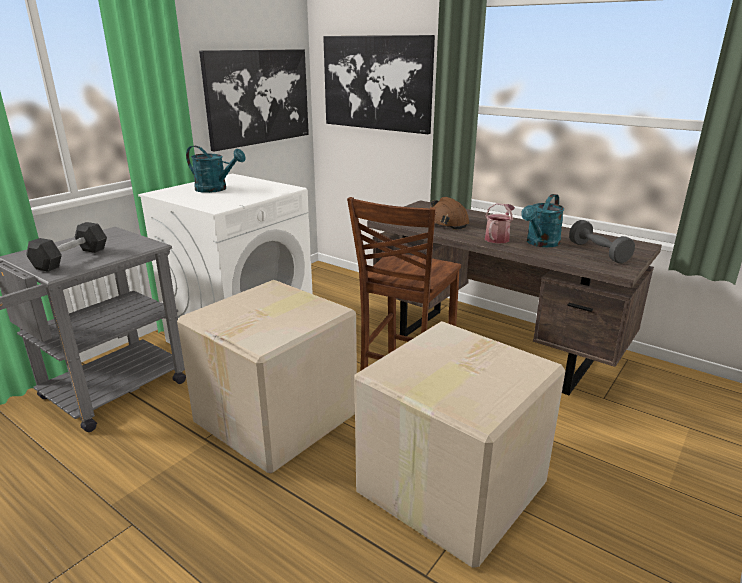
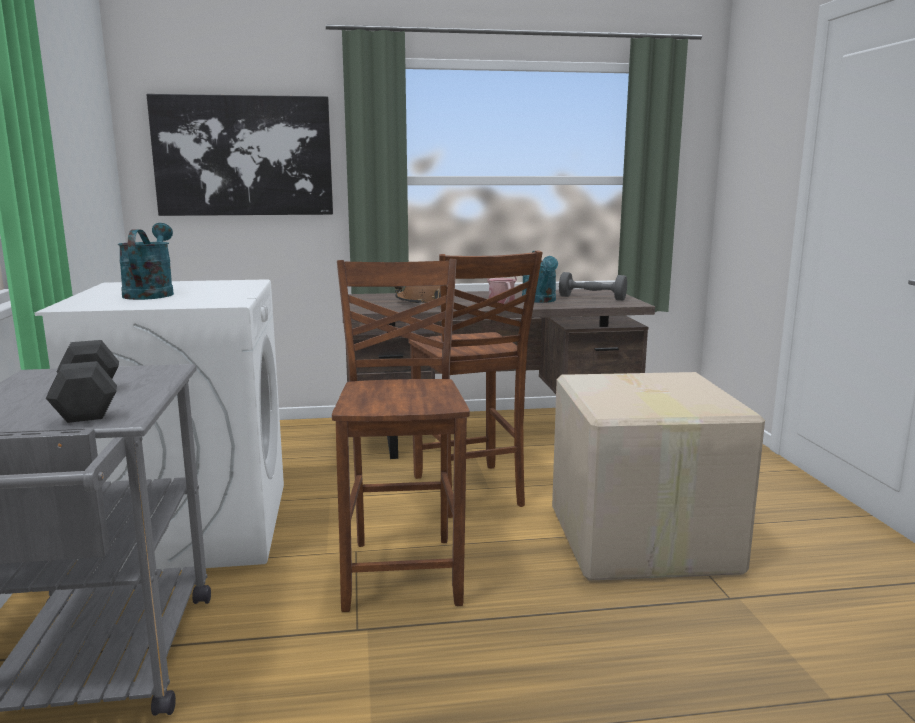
camera: 45 degrees left, 10 degrees down
(216, 189) = (151, 293): turquoise watering can -> turquoise watering can turned 75 degrees counterclockwise
(258, 97) = (84, 173): picture -> none
(279, 418) = (404, 570): cardboard box -> brown chair

